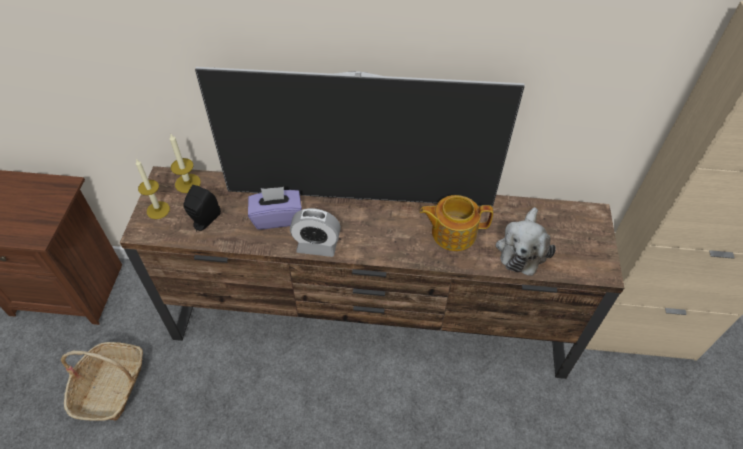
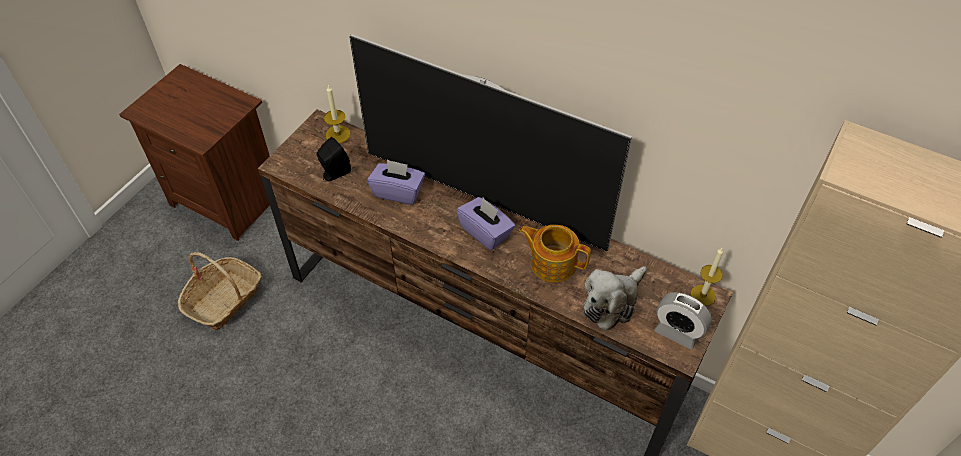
camera: 25 degrees right, 0 degrees up
(158, 210) = (301, 150): candle -> candle (703, 295)
(317, 246) = (419, 230): alarm clock -> alarm clock (677, 332)
(379, 226) = (486, 232): none -> purple tissue box

